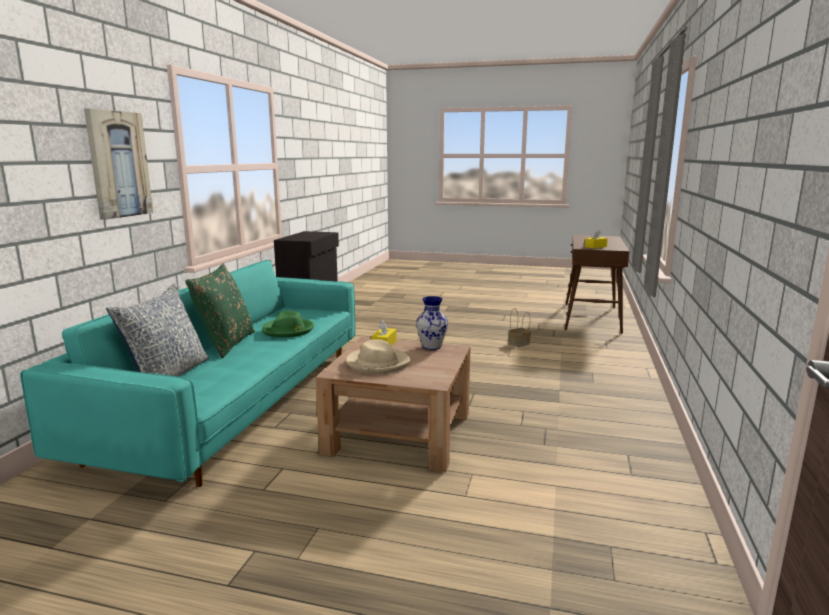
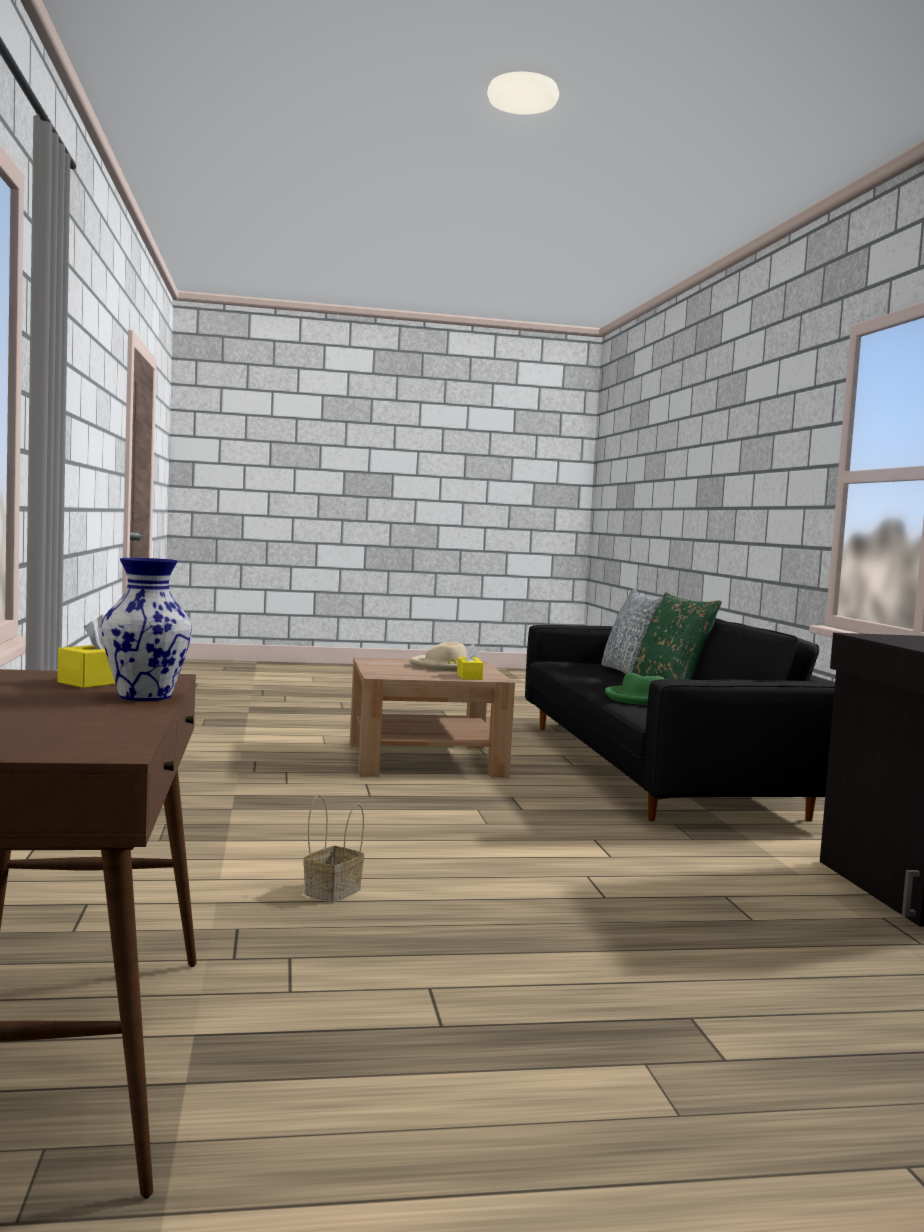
camera: 155 degrees right, 10 degrees down
(118, 164) = (781, 473): picture -> none
(238, 402) = (653, 768): turquoise sofa -> black sofa
(431, 346) = (410, 676): vase -> vase (147, 696)

